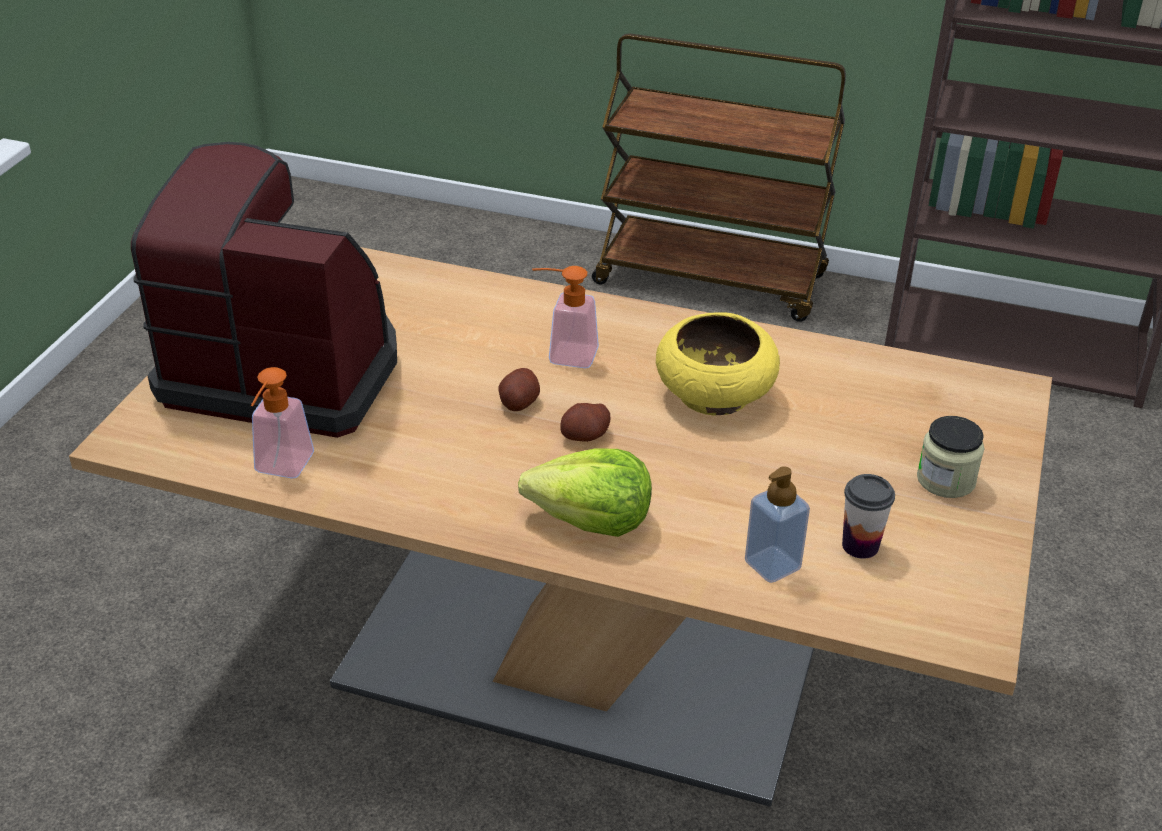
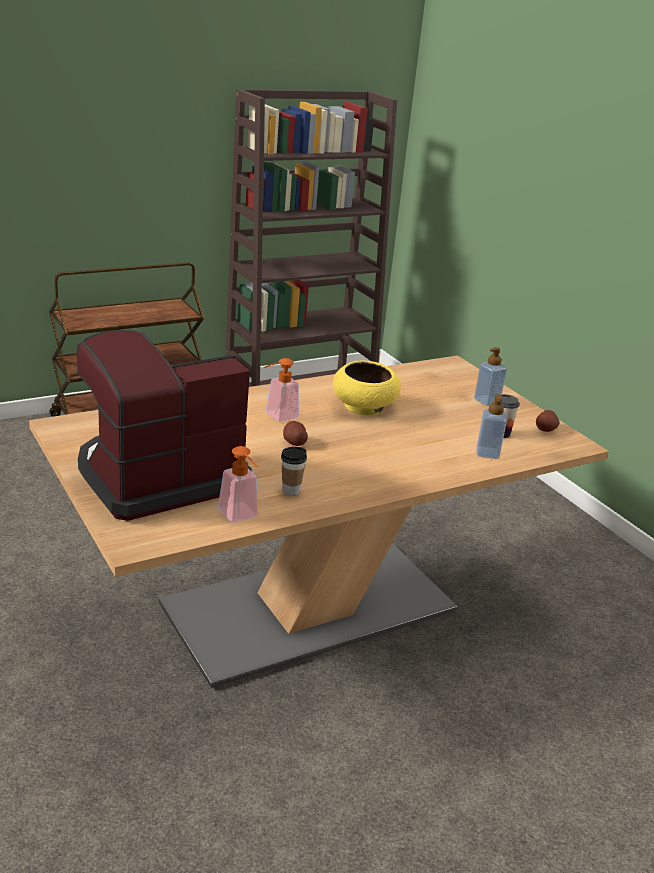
camera: 50 degrees left, 10 degrees down
(394, 468) = (291, 490): none -> cup
(585, 436) = (344, 442): potato -> potato (545, 429)
(591, 520) = (404, 470): lettuce -> none
(946, 480) = (487, 401): jar -> soap dispenser

